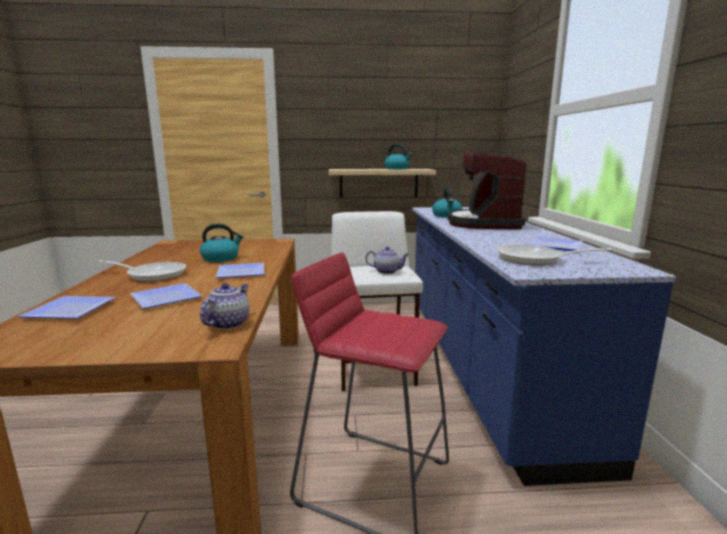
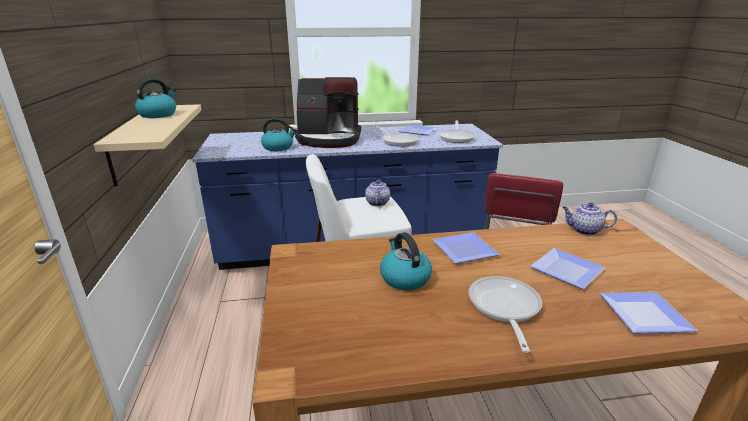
camera: 95 degrees left, 10 degrees up
(493, 239) = (397, 141): none -> frying pan

